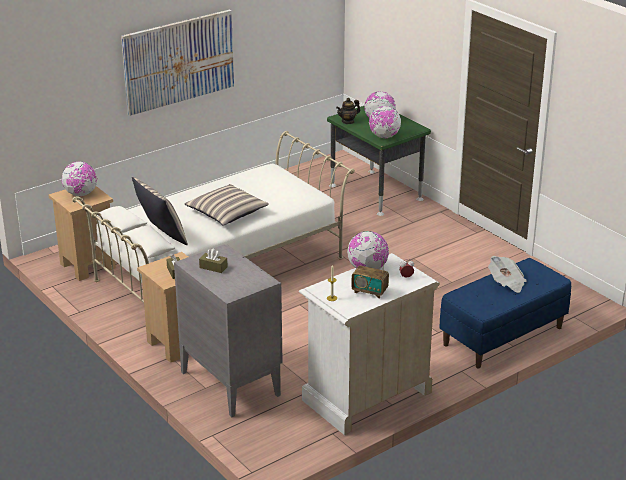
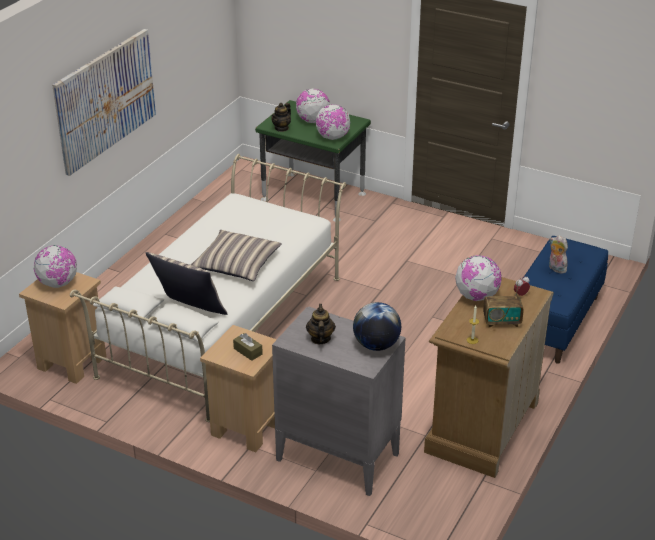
camera: 25 degrees left, 5 degrees up
(213, 267) = (320, 339): brown tissue box -> teapot
(252, 282) = (376, 345): none -> globe
(366, 396) = (482, 427): white dresser -> brown dresser
(506, 283) = (555, 269): newspaper -> plush toy

